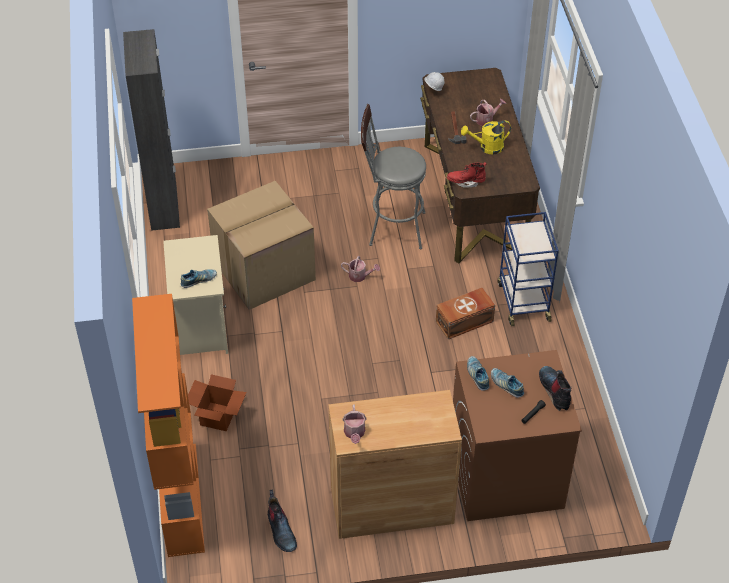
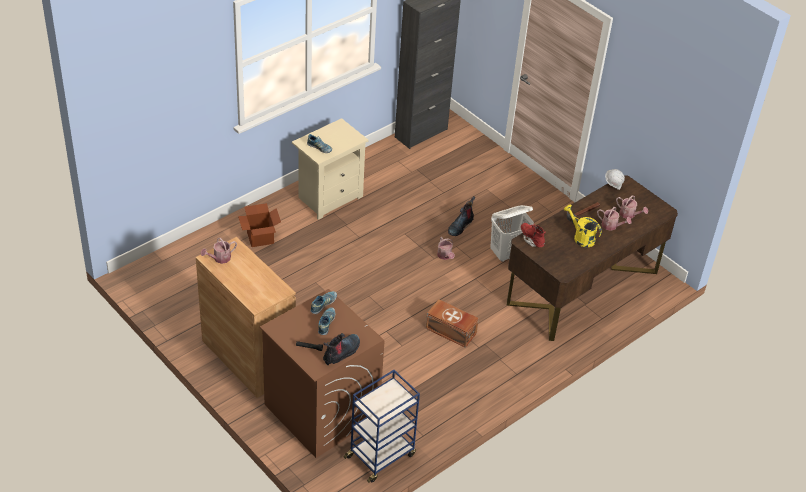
camera: 55 degrees right, 5 degrees down
(181, 498) = (181, 249): orange bookcase -> none
(263, 272) = (405, 205): cardboard box -> none
(281, 531) = (188, 308): boot -> boot (460, 225)
(391, 228) = (507, 254): grey stool -> white laundry basket
(480, 100) = (629, 215): none -> watering can
(523, 301) = (501, 357): blue cart -> blue cart (381, 455)

